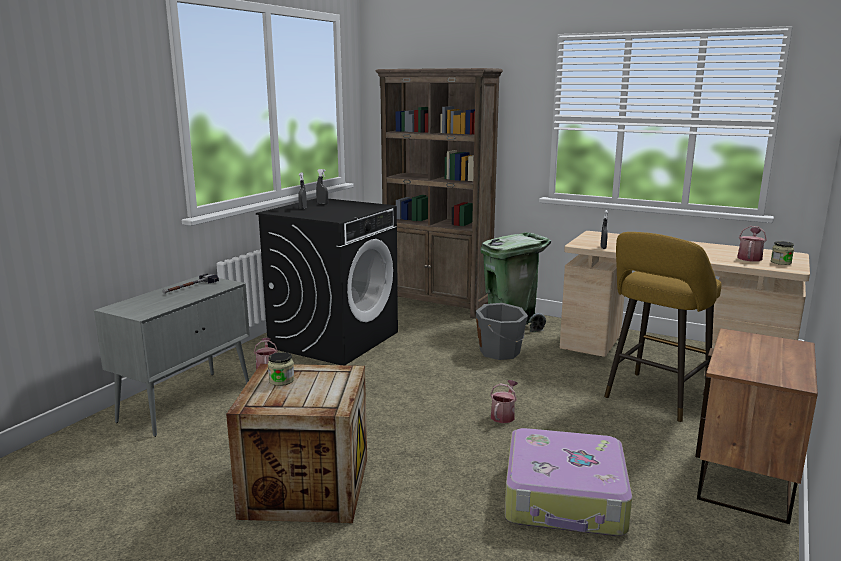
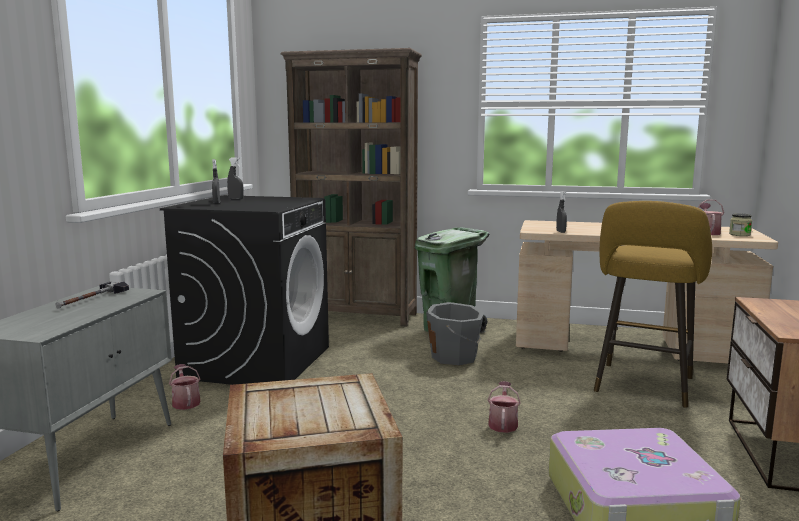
camera: 15 degrees left, 5 degrees down
(281, 380) = (275, 402): jar -> none

